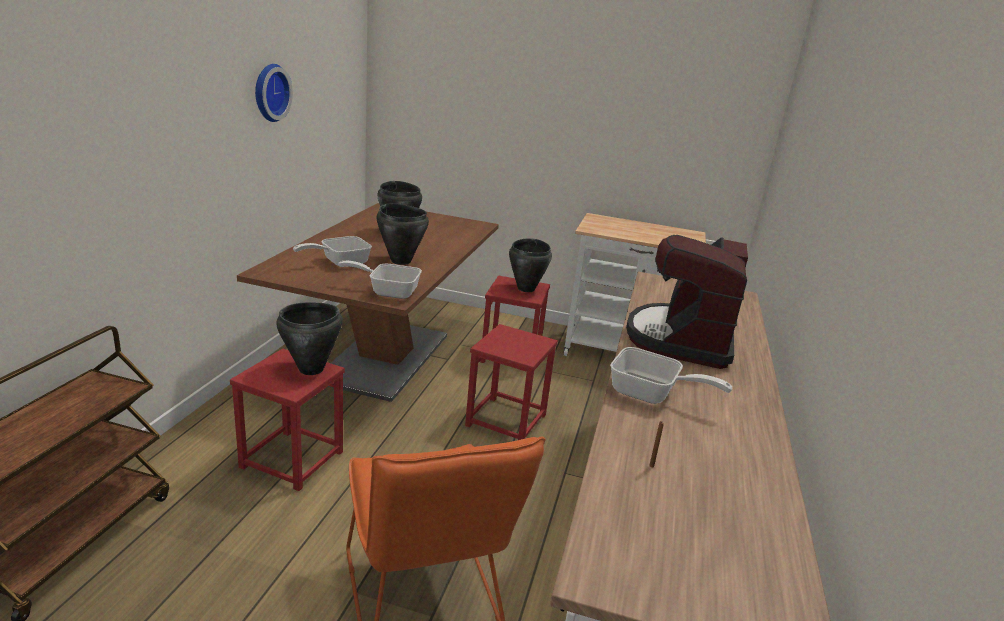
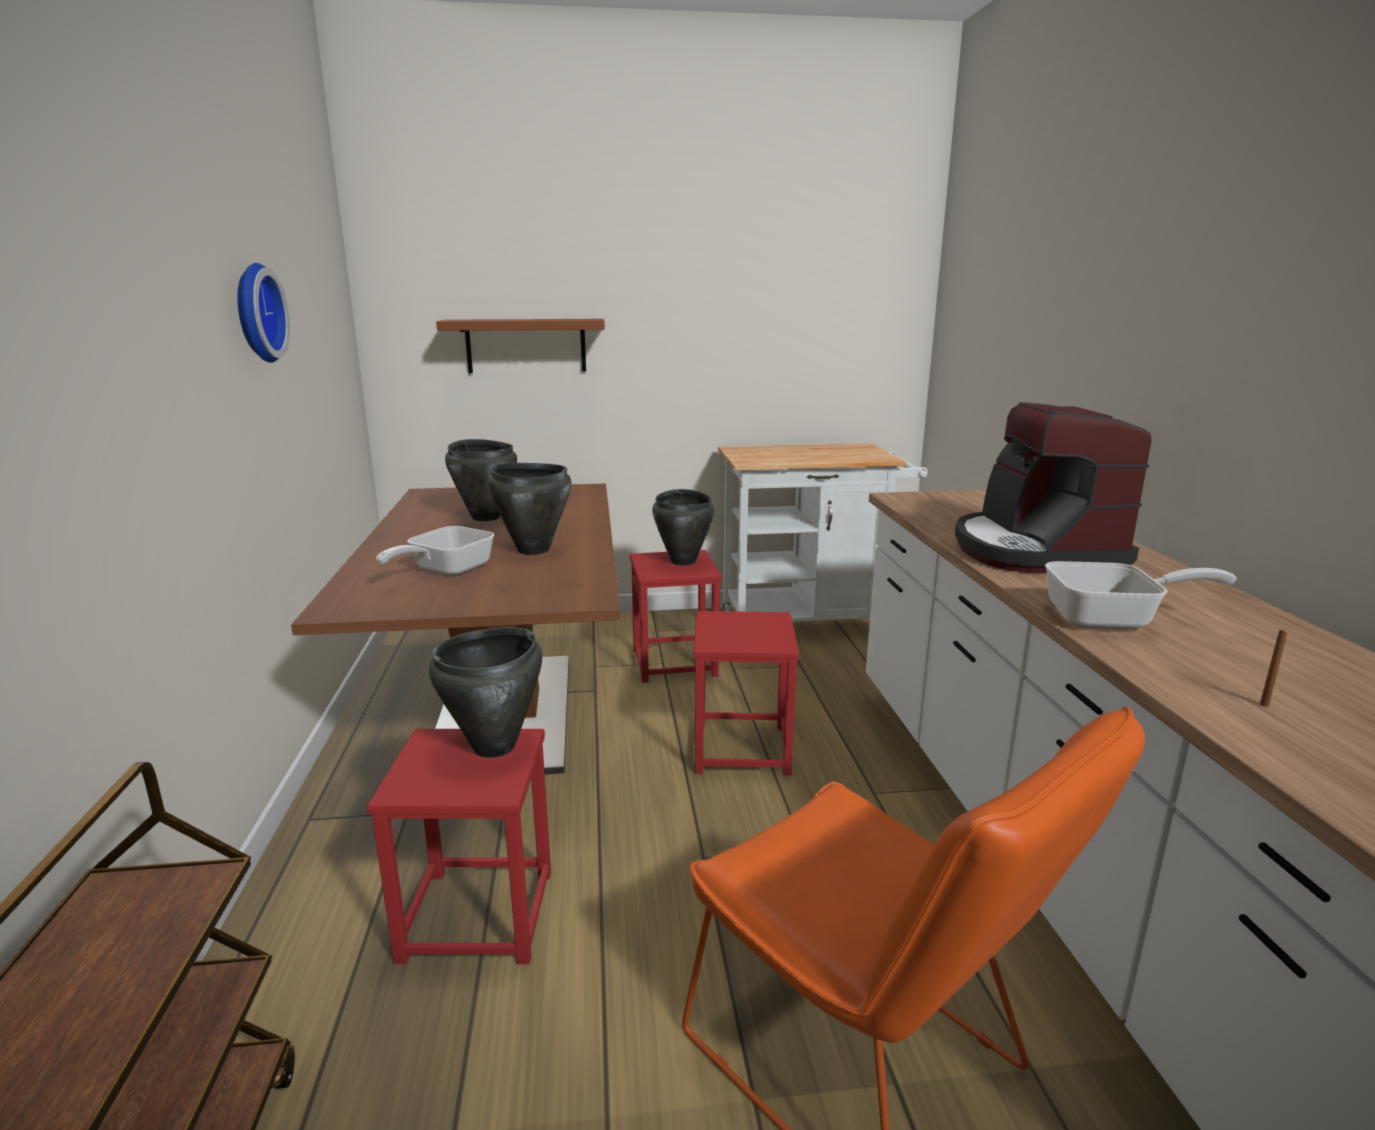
camera: 20 degrees left, 5 degrees down
(388, 291) = (564, 591): frying pan -> none
(467, 120) = (526, 345): none -> brown shelf

